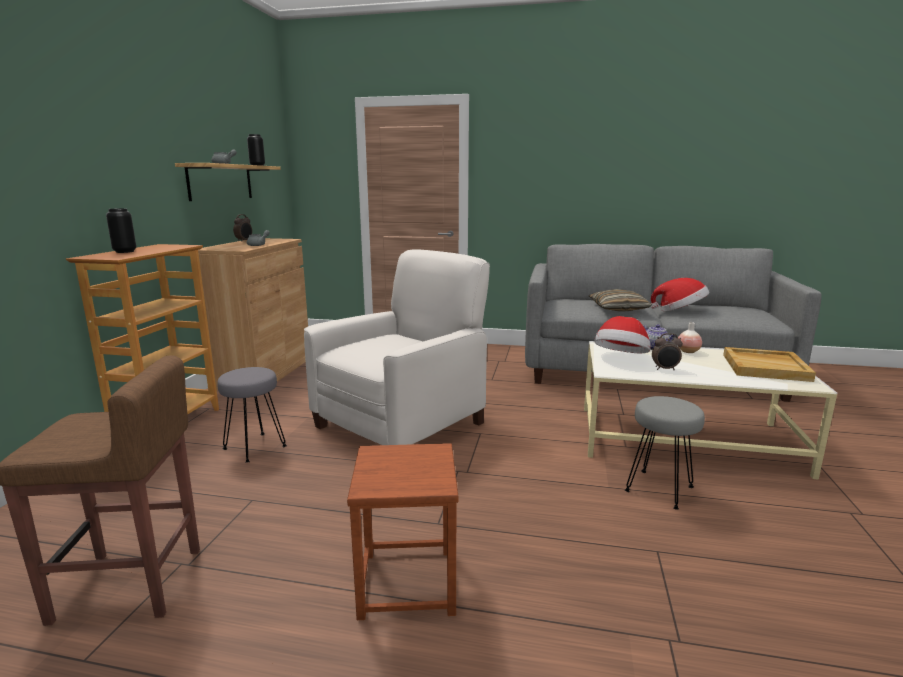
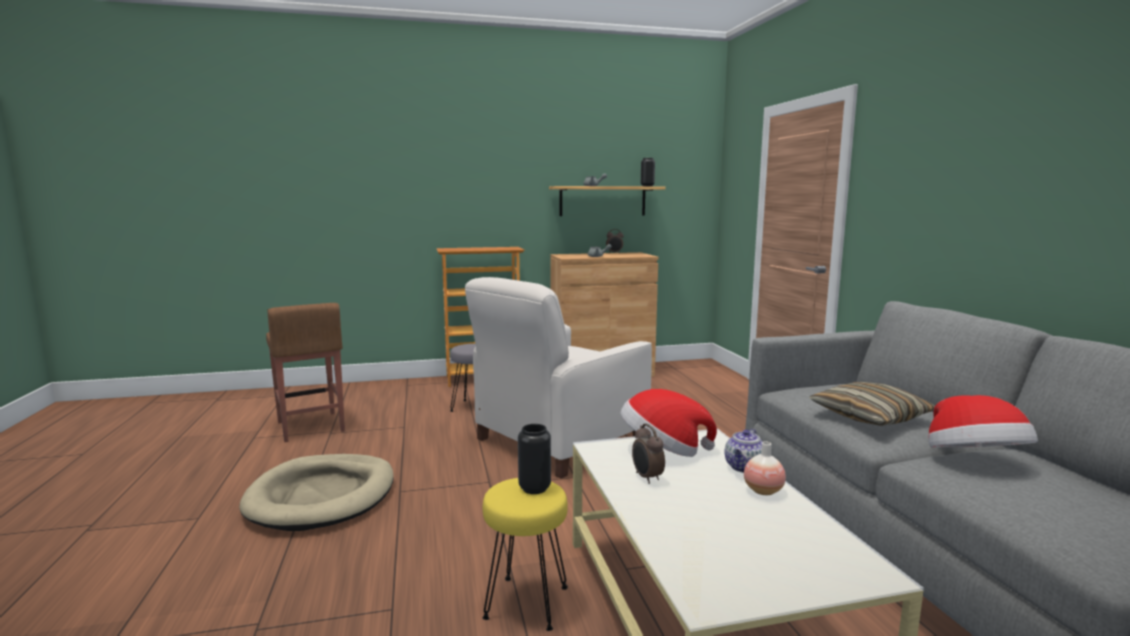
camera: 65 degrees right, 5 degrees down
(125, 252) = (472, 248): black vase -> black vase (534, 488)
(402, 424) = (559, 440): white armchair -> white armchair turned 120 degrees clockwise
(406, 582) = (322, 496): brown stool -> beige dog bed
(660, 489) = (526, 603): grey stool -> yellow stool
(766, 367) = (764, 558): beige tray -> none

